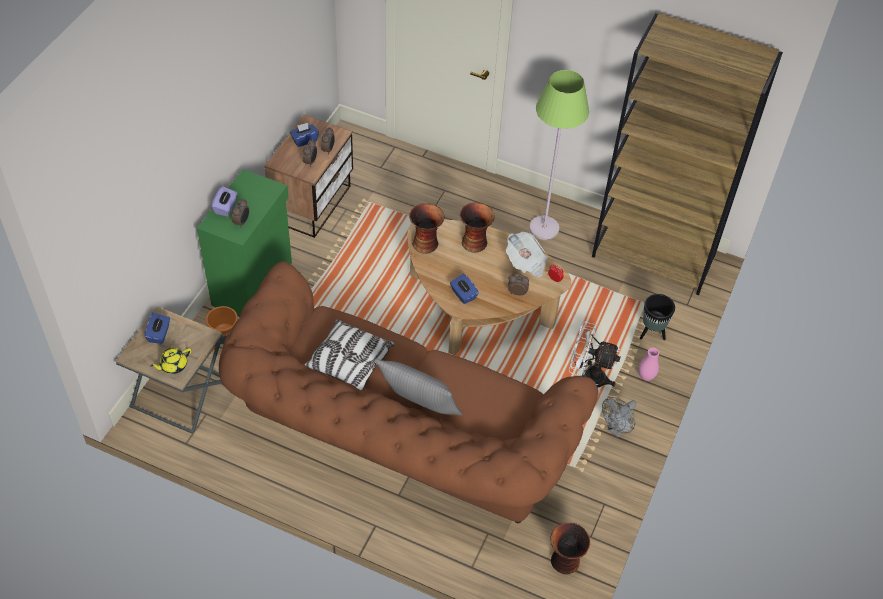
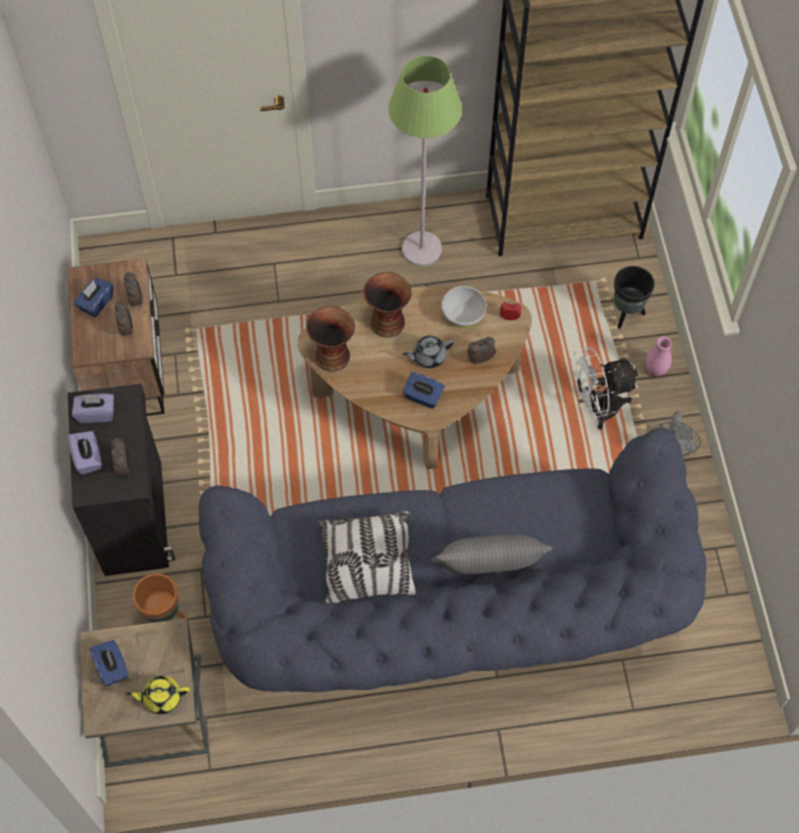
camera: 30 degrees left, 10 degrees up
(173, 365) = (162, 697): yellow teapot -> yellow teapot turned 60 degrees clockwise
(249, 187) = (96, 413): none -> purple tissue box
(254, 283) = (135, 516): green cabinet -> black cabinet
(398, 443) = (451, 614): brown sofa -> blue sofa
(485, 274) = (428, 356): none -> grey teapot
(526, 262) = (463, 314): newspaper -> white bowl
(564, 562) = (722, 641): vase -> none

